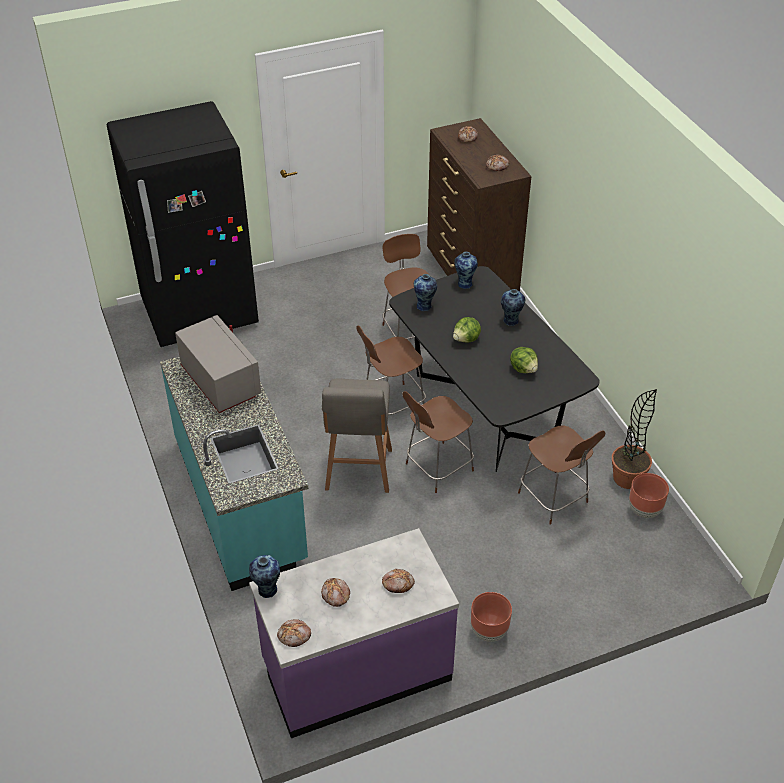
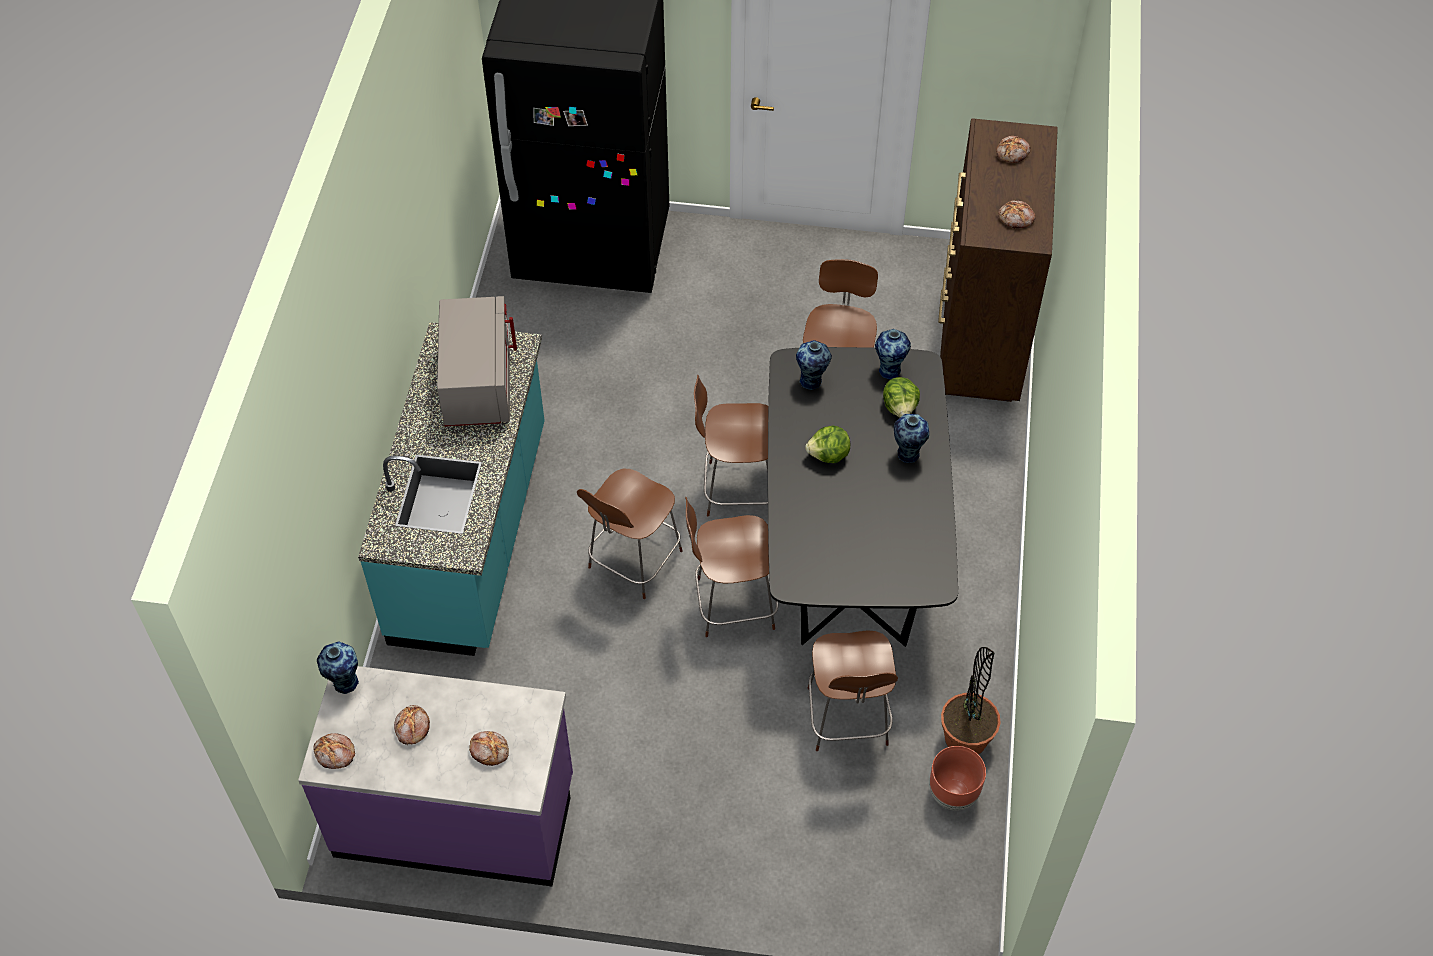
camera: 30 degrees right, 10 degrees up
(358, 471) = (633, 562): grey stool -> brown chair
(488, 631) = (637, 850): brown planter -> none
(524, 369) = (870, 533): lettuce -> lettuce (900, 407)

